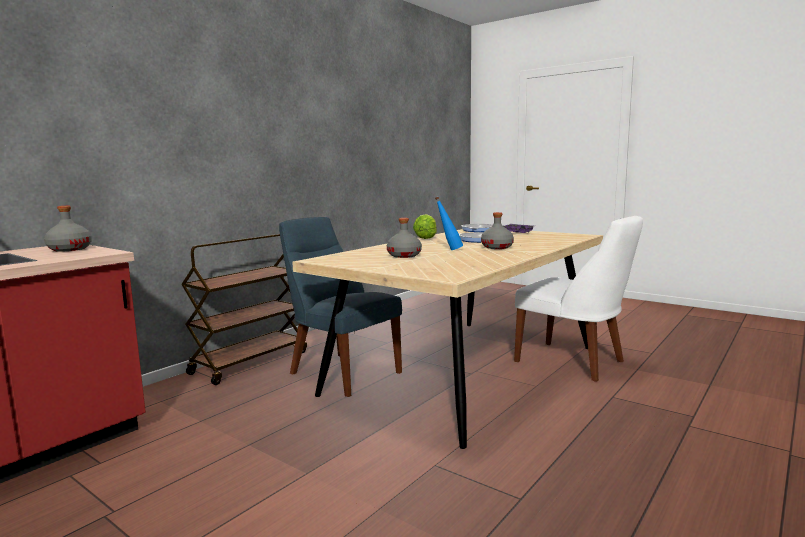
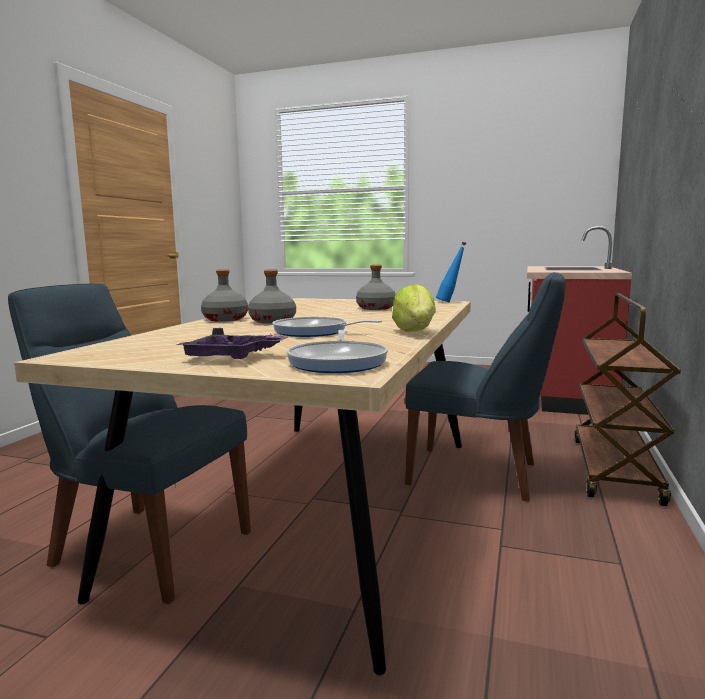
camera: 160 degrees right, 0 degrees up
(69, 249) = (585, 271): grey bottle -> grey bottle (226, 319)
(449, 250) = (335, 315): blue bottle -> blue bottle (450, 302)
(574, 362) = (145, 547): white chair -> blue chair

